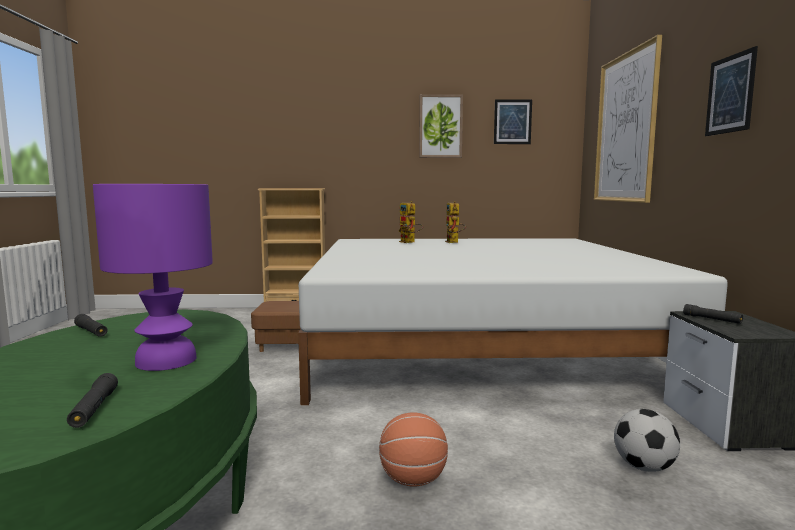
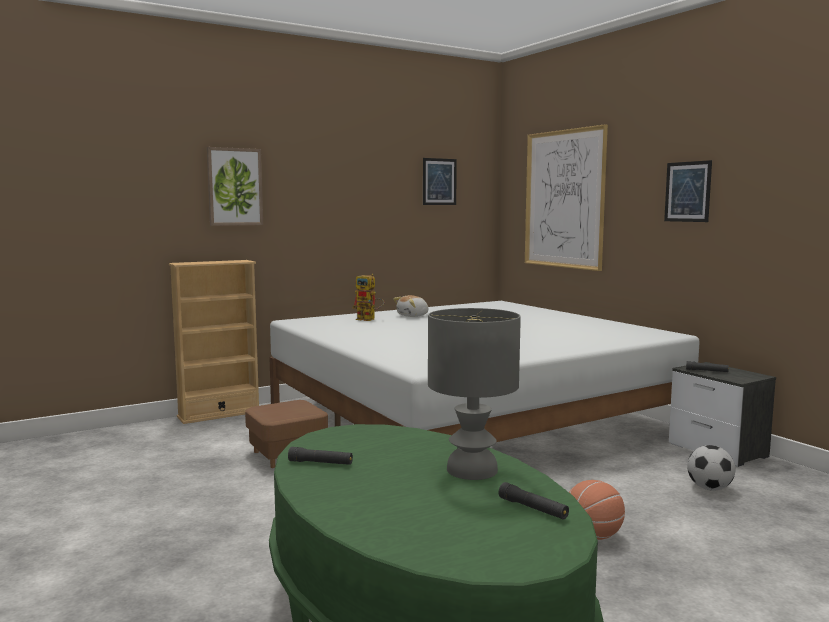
camera: 30 degrees left, 0 degrees up
(165, 361) = (472, 470): purple table lamp -> grey table lamp
(440, 126) = (371, 185): picture -> picture (235, 187)
(454, 242) = (413, 316): toy robot -> plush toy

